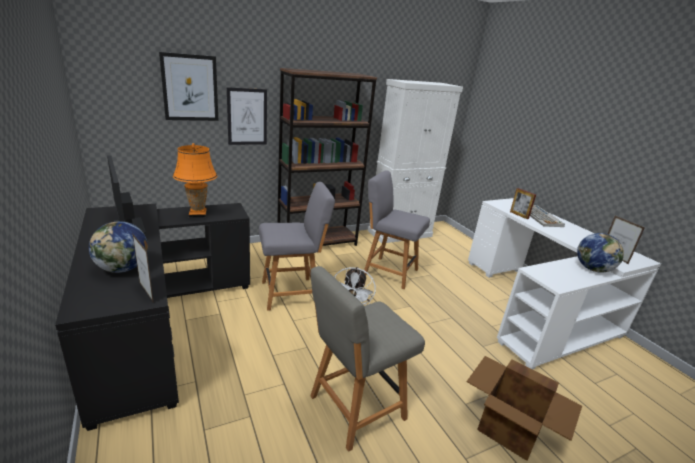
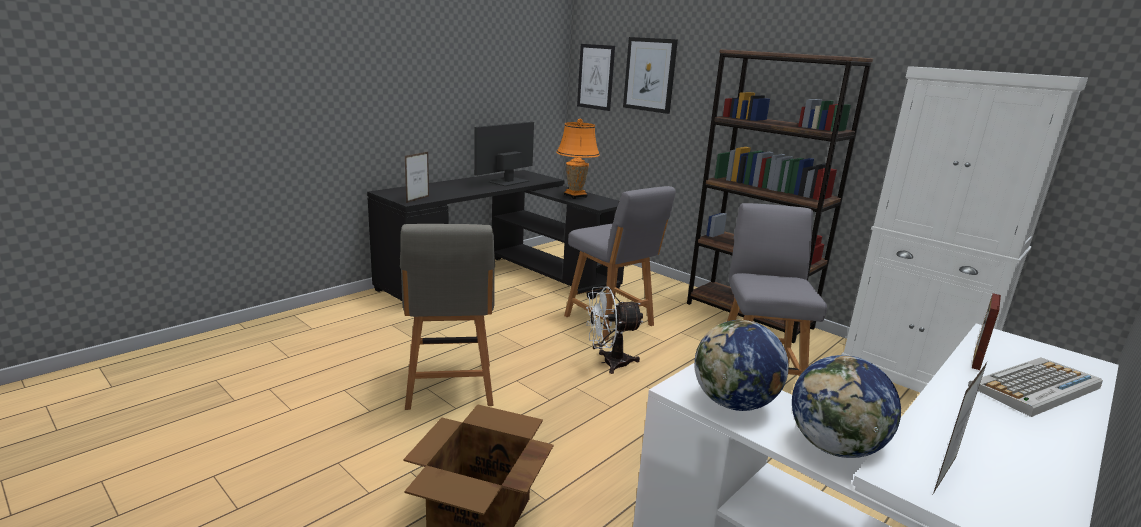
camera: 70 degrees right, 5 degrees down
(123, 269) = (443, 190): globe -> globe (733, 403)
(247, 117) = (700, 113): picture -> picture (595, 77)
(354, 409) = (450, 388): grey chair -> grey chair turned 135 degrees counterclockwise

